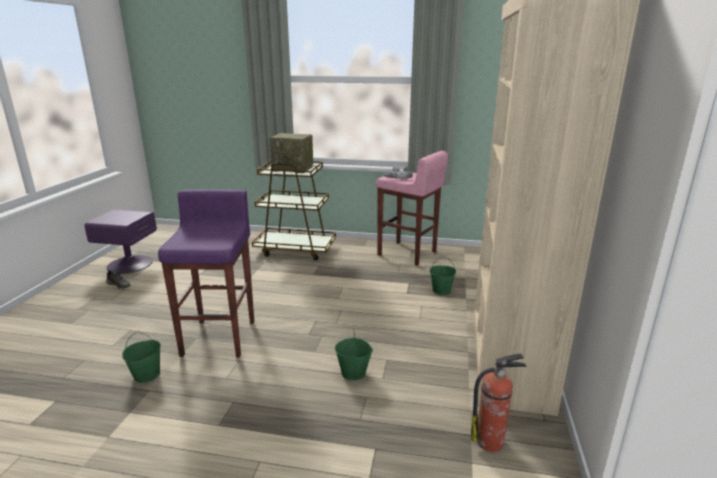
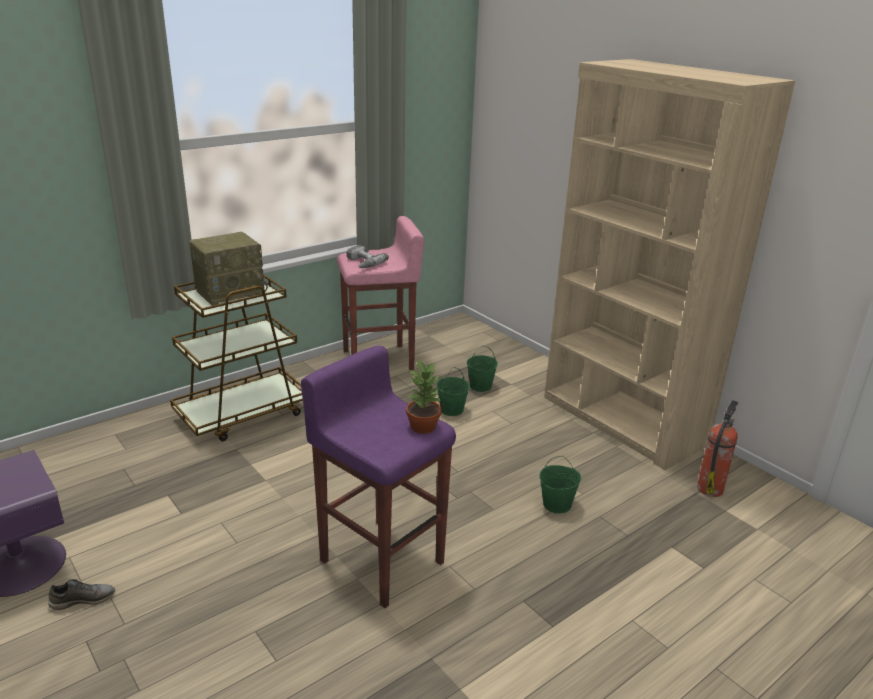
camera: 50 degrees left, 5 degrees up
(147, 374) = (394, 649): green bucket -> green bucket (451, 409)
(218, 243) = (423, 426): none -> potted plant

